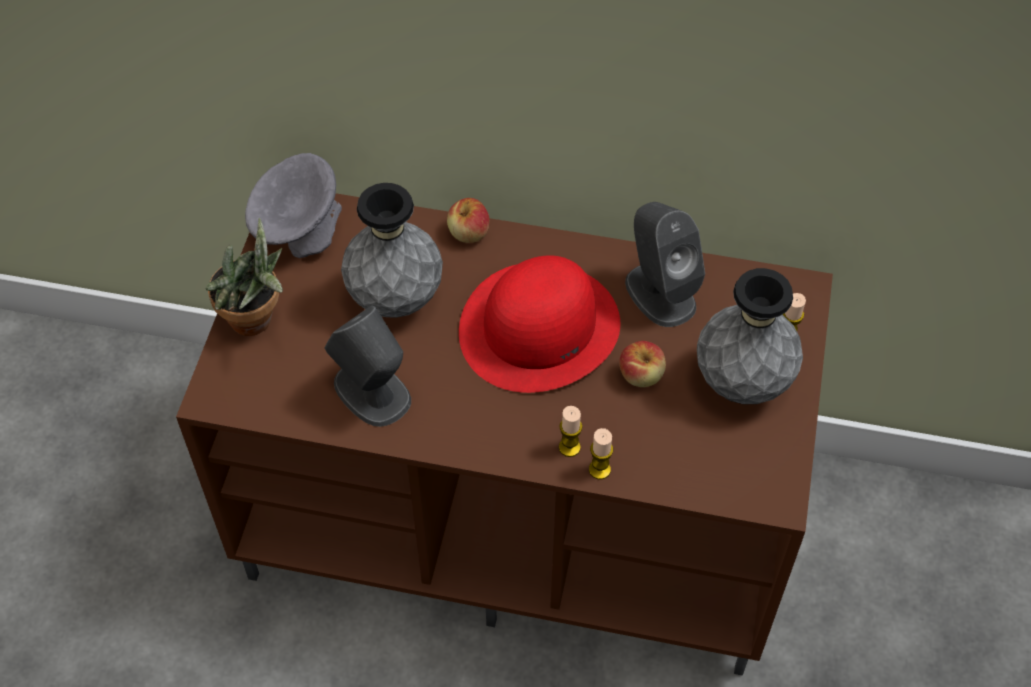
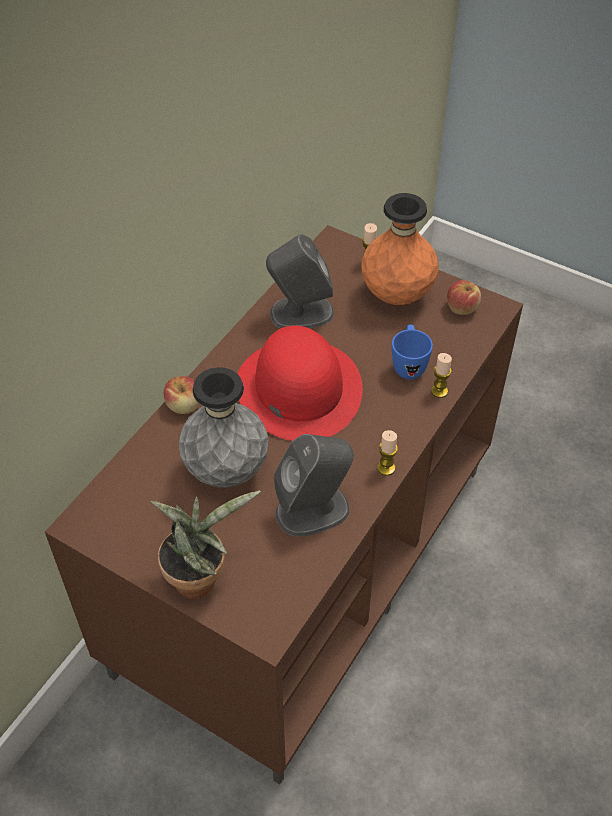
camera: 70 degrees left, 5 degrees down
(298, 232) = (116, 523): grey bowl -> none
(569, 447) = (414, 402): candle -> candle (386, 468)
(627, 426) = (408, 365): none -> blue mug
(641, 375) = (368, 344): apple -> apple (461, 307)
(741, 382) = (396, 296): grey vase -> orange vase

